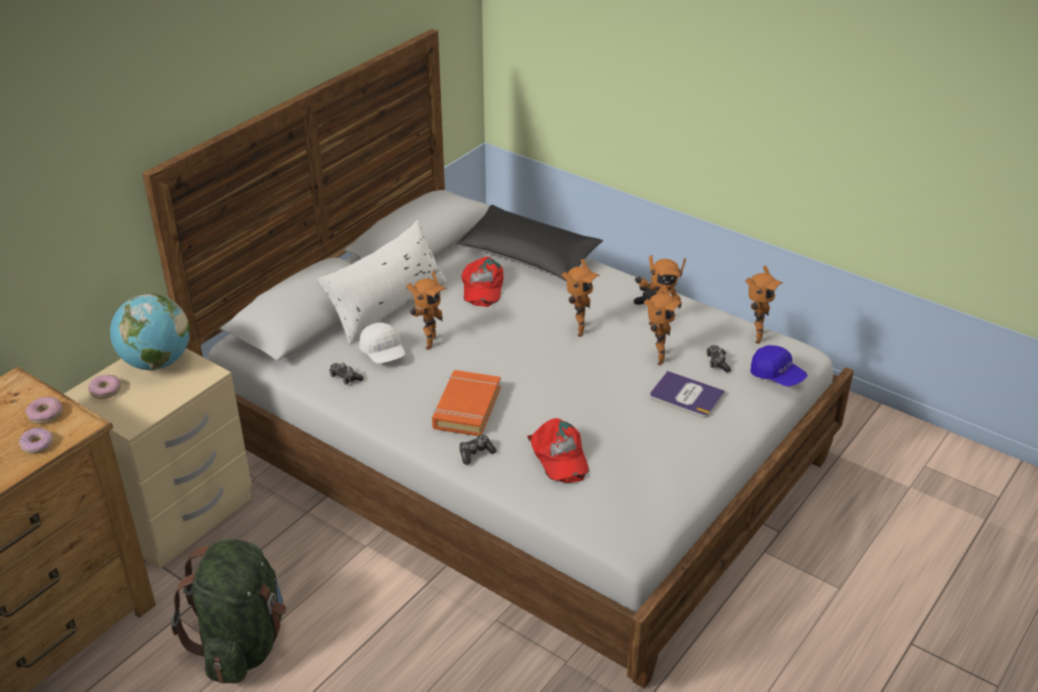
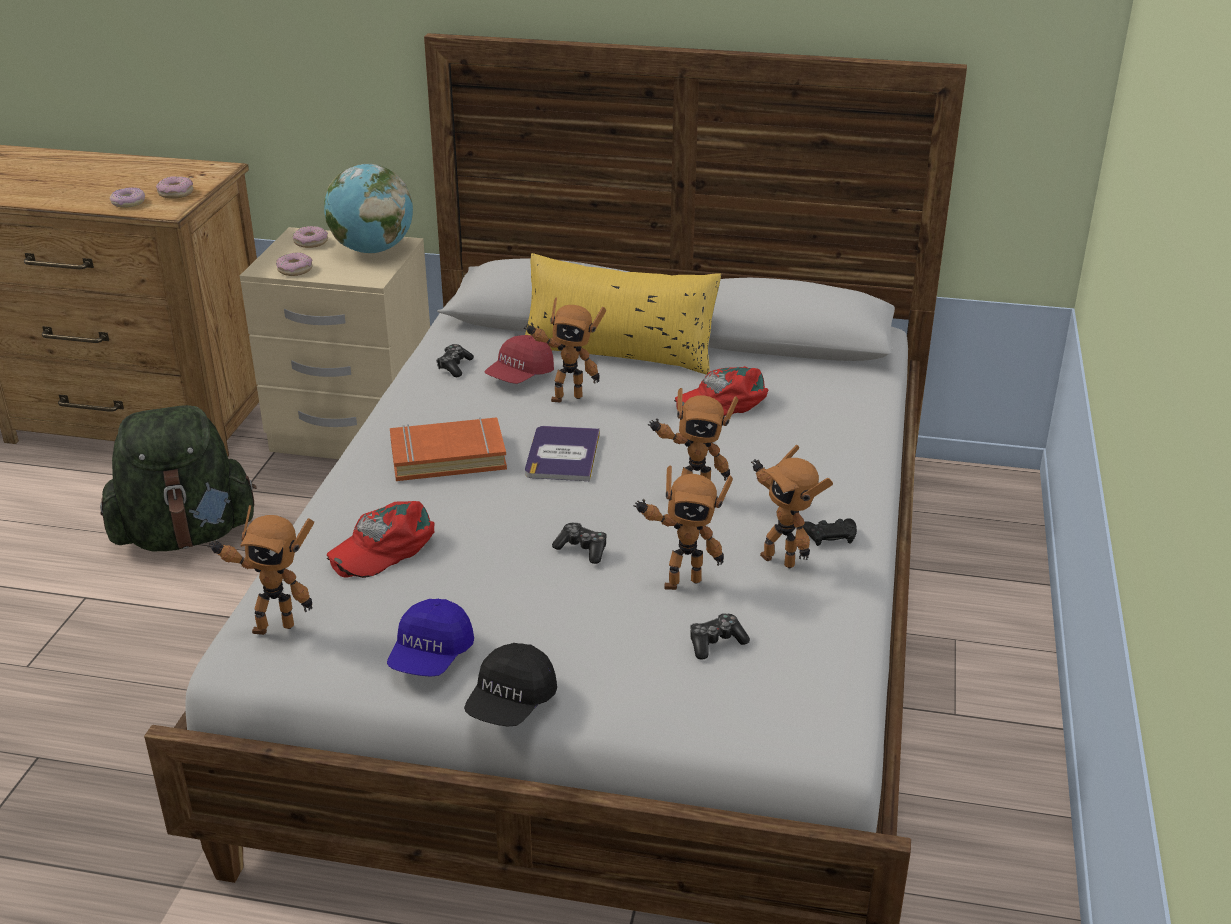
camera: 65 degrees right, 5 degrees down
(151, 408) = (295, 270): none -> donut
(383, 353) = (520, 376): white cap -> red cap
(386, 306) = (619, 352): white pillow -> yellow pillow
(475, 453) = (361, 487): game controller -> game controller (582, 549)
(529, 256) = (834, 416): black pillow -> none
(686, 396) = (604, 630): book -> book (562, 455)
(732, 444) = (511, 703): none -> black cap
(754, 336) = (826, 669): toy robot -> toy robot (273, 625)
(777, 376) = (730, 715): blue cap -> blue cap (431, 656)

